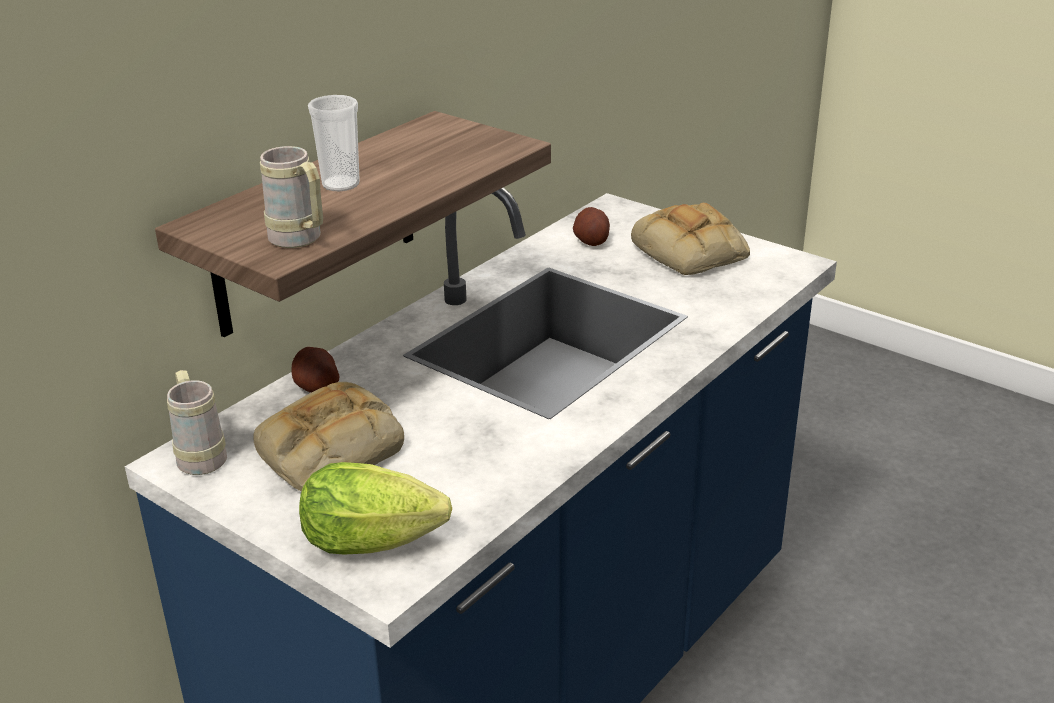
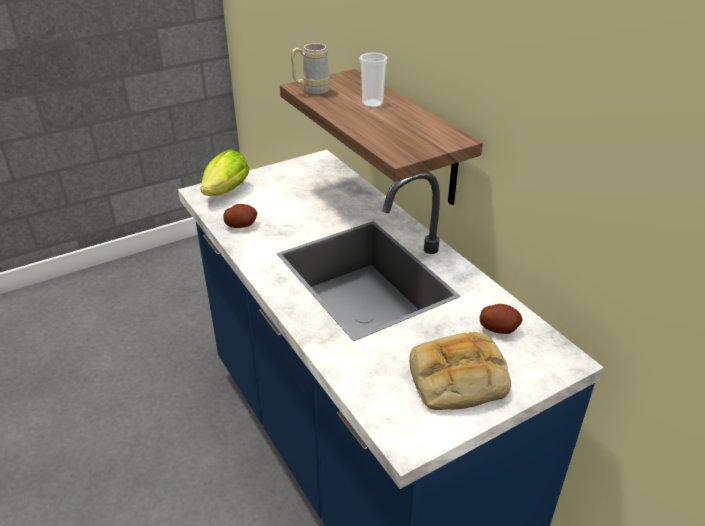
camera: 110 degrees right, 5 degrees up
(200, 455) = (321, 163): beige mug -> none
(316, 387) = (357, 193): potato -> potato (241, 225)
(329, 451) = (299, 190): bread -> none

